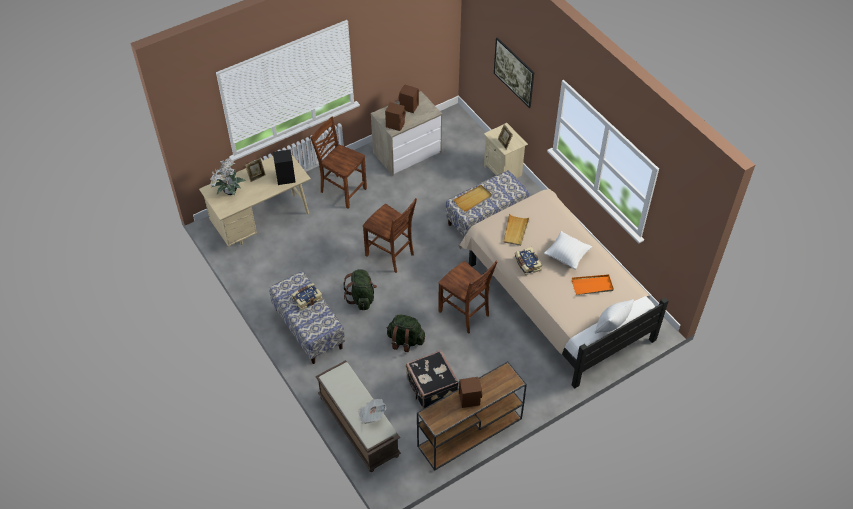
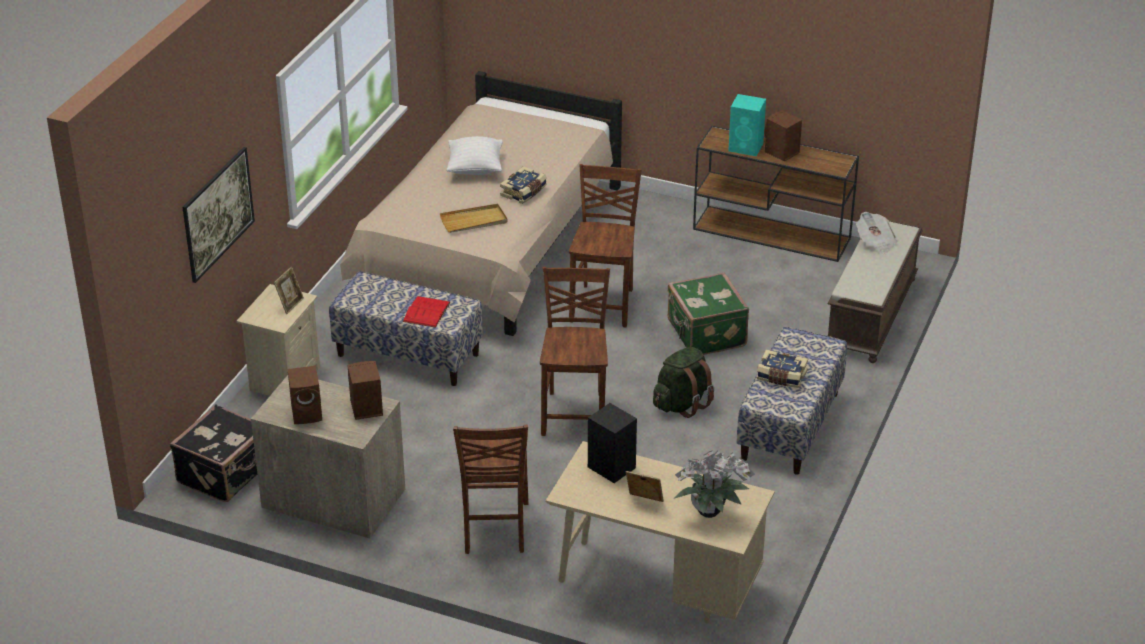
camera: 125 degrees left, 15 degrees down
(405, 340) = (705, 334): green backpack -> green suitcase
(431, 389) = (750, 284): black suitcase -> black suitcase (226, 474)
(473, 199) = (426, 312): beige tray -> red book
(488, 385) = (746, 147): none -> turquoise speaker
(592, 286) = (504, 137): orange tray -> none
(611, 325) = (551, 110): white pillow -> none

